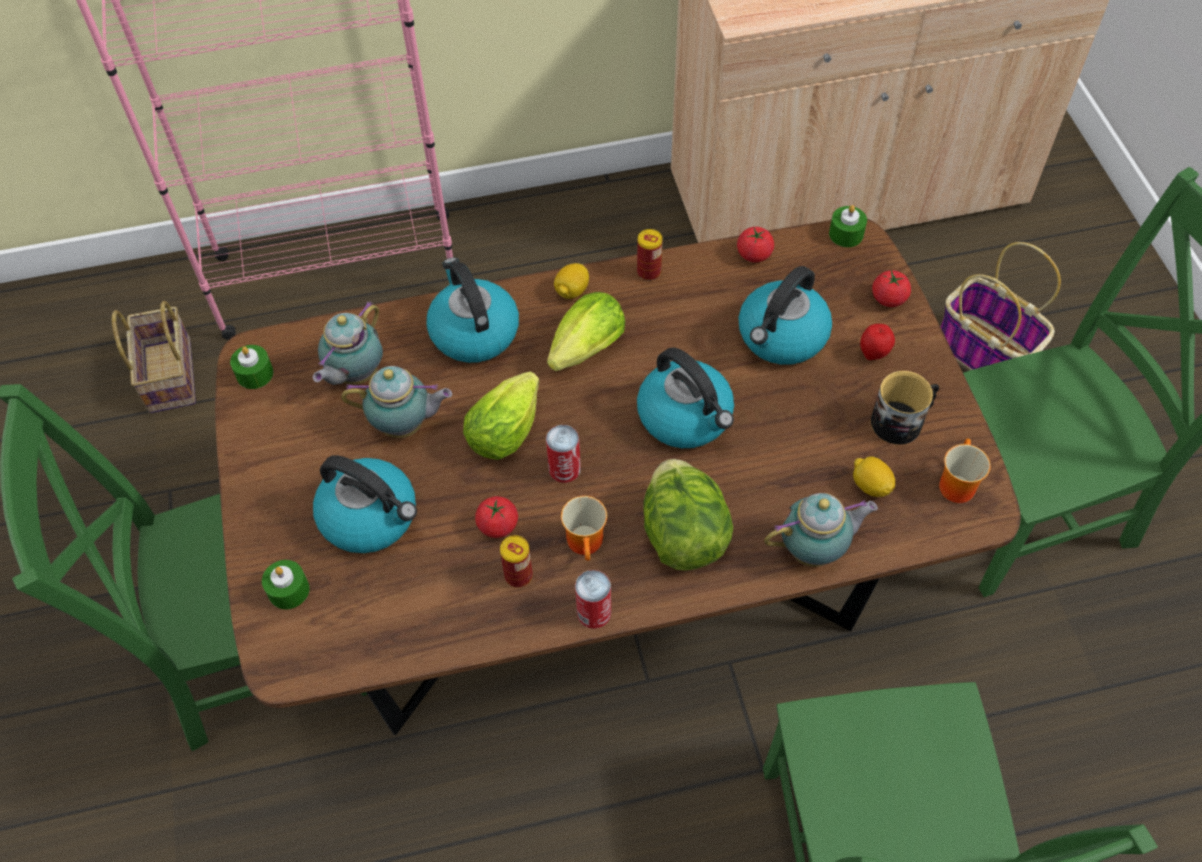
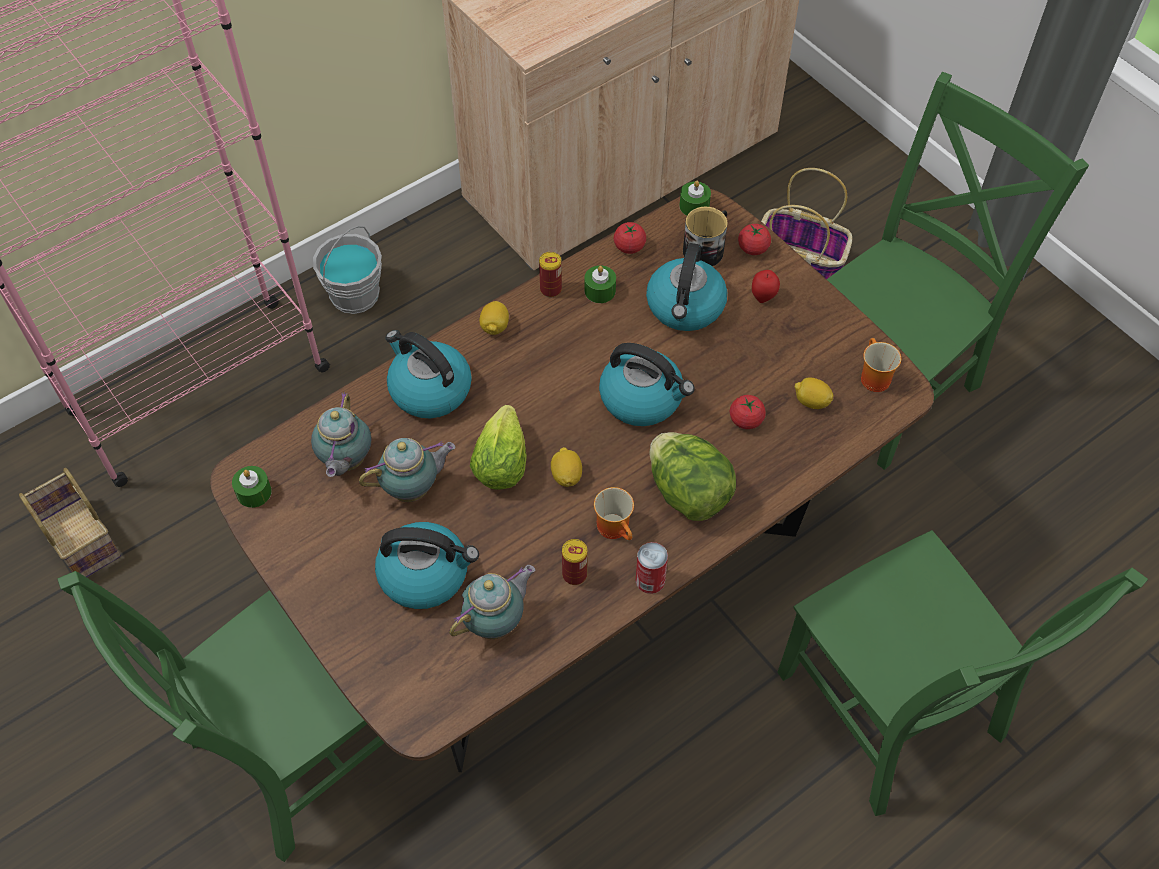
camera: 25 degrees left, 0 degrees up
(288, 590) = (388, 660): green candle -> green candle (600, 291)
(498, 525) = (536, 541): tomato -> tomato (746, 420)
(523, 232) = (354, 294): none -> grey bucket
(564, 469) = (566, 475): can -> lemon
(583, 353) = (532, 375): lettuce -> none
(815, 550) = (794, 467): teapot -> teapot (496, 622)
(902, 421) = (810, 342): mug -> mug (706, 249)

